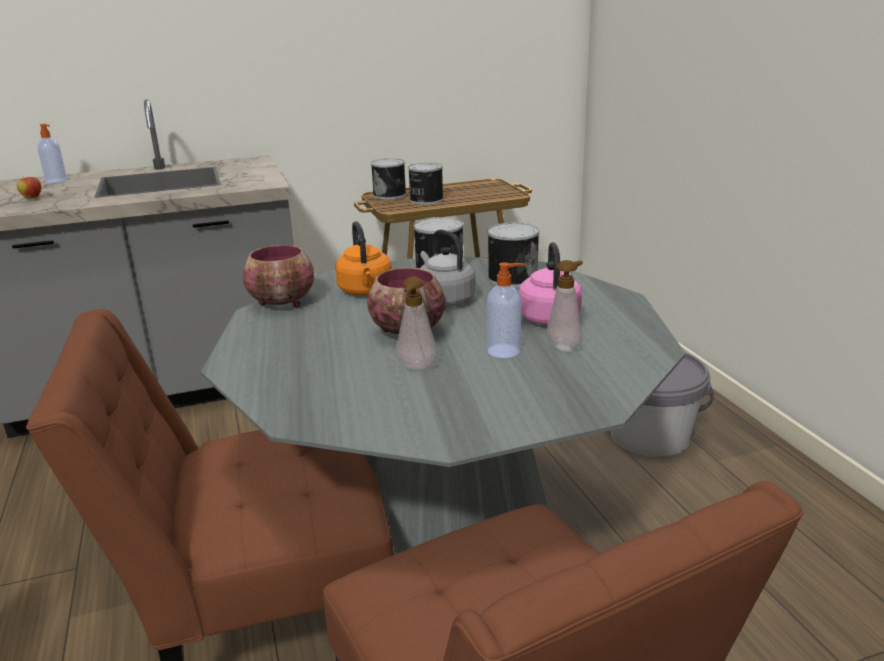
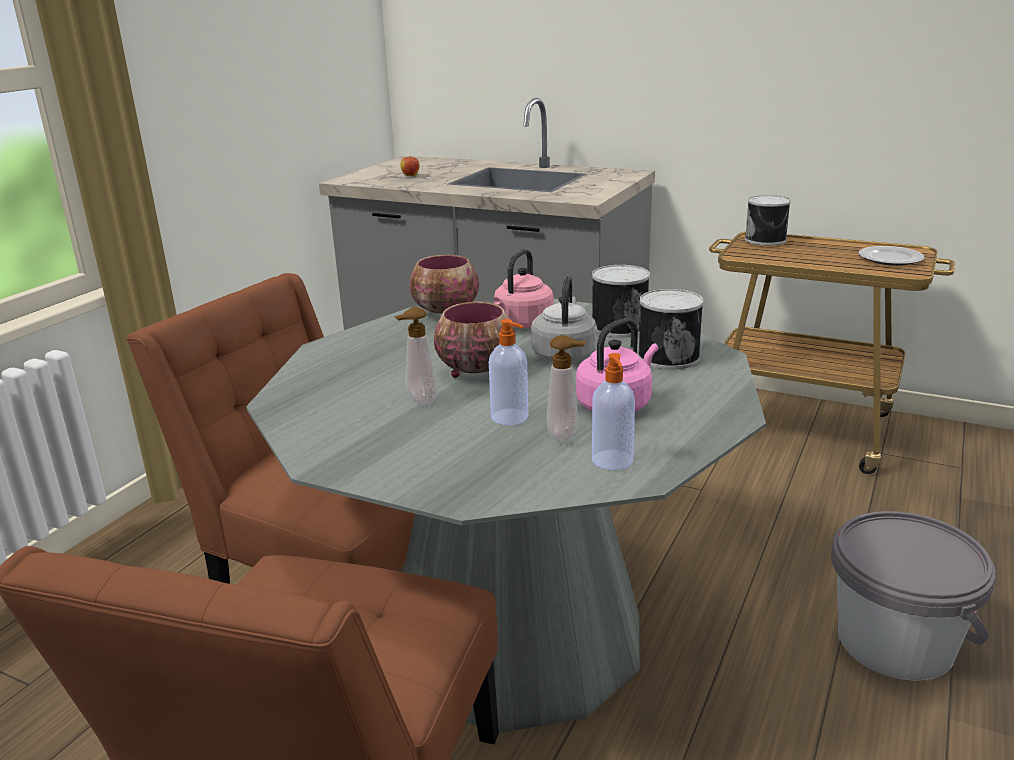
camera: 45 degrees right, 0 degrees up
(57, 180) = (455, 164): soap dispenser -> soap dispenser (612, 461)
(365, 291) = (522, 324): orange kettle -> pink kettle
(425, 200) = (795, 254): can -> none
(487, 190) = (891, 259): none -> plate

